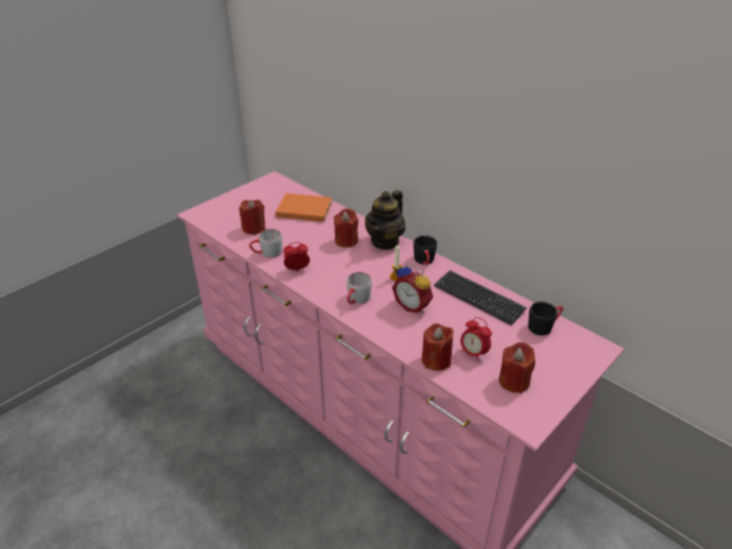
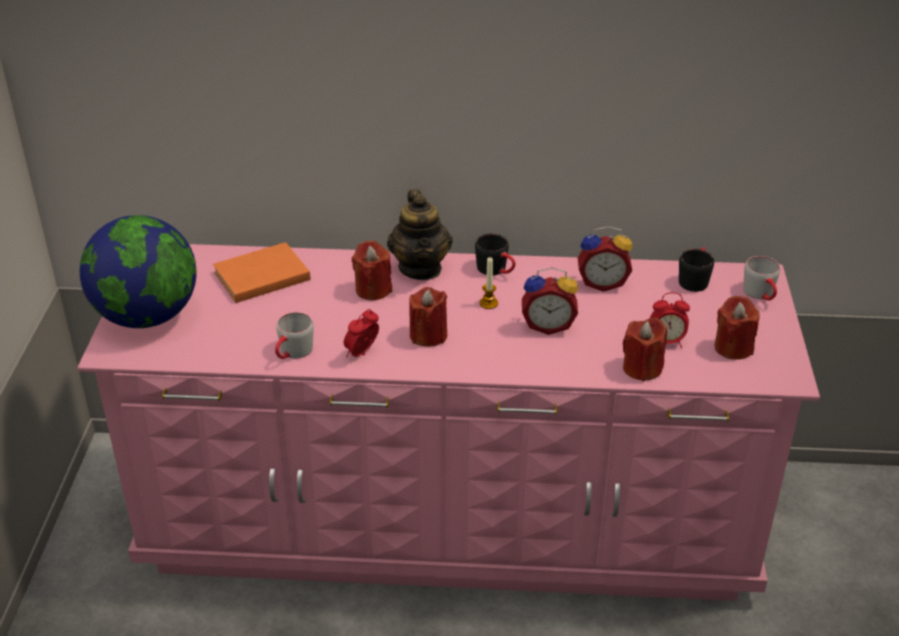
camera: 40 degrees left, 0 degrees up
(232, 205) = (147, 316): none -> globe
(254, 228) = (228, 332): red candle -> red candle (428, 335)
(357, 300) = (481, 351): grey mug -> grey mug (761, 295)
(478, 298) = (602, 283): keyboard -> alarm clock

